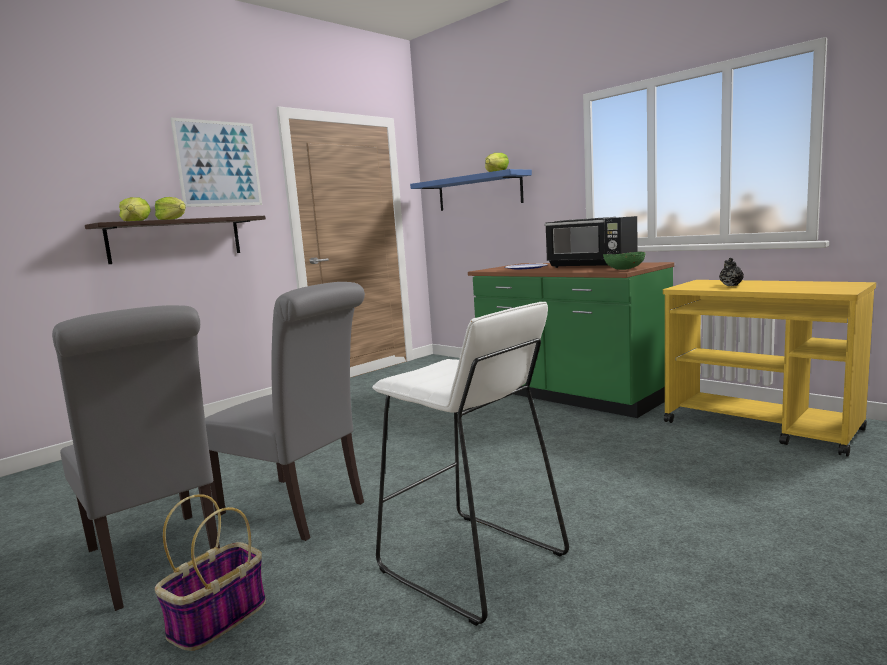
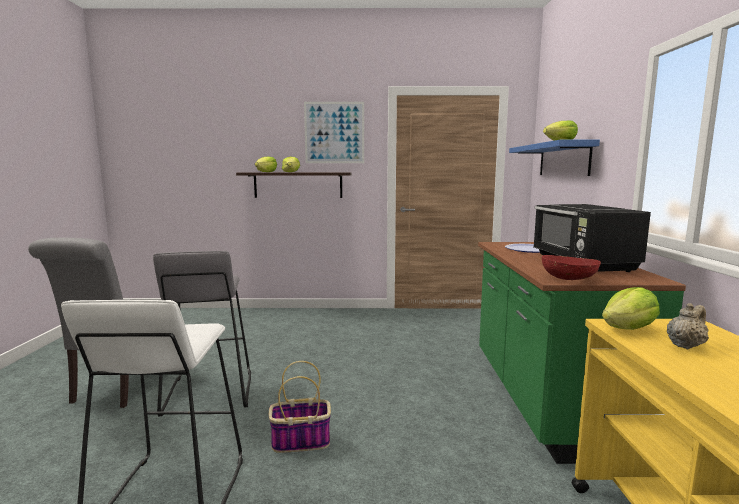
camera: 45 degrees right, 0 degrees up
(217, 619) = (66, 435): basket -> basket (300, 441)
(298, 509) = (208, 393): grey chair -> grey stool
(624, 269) = (568, 279): green bowl -> red bowl
(693, 287) = (628, 329): none -> lettuce
(730, 285) = (685, 345): black teapot -> beige teapot

